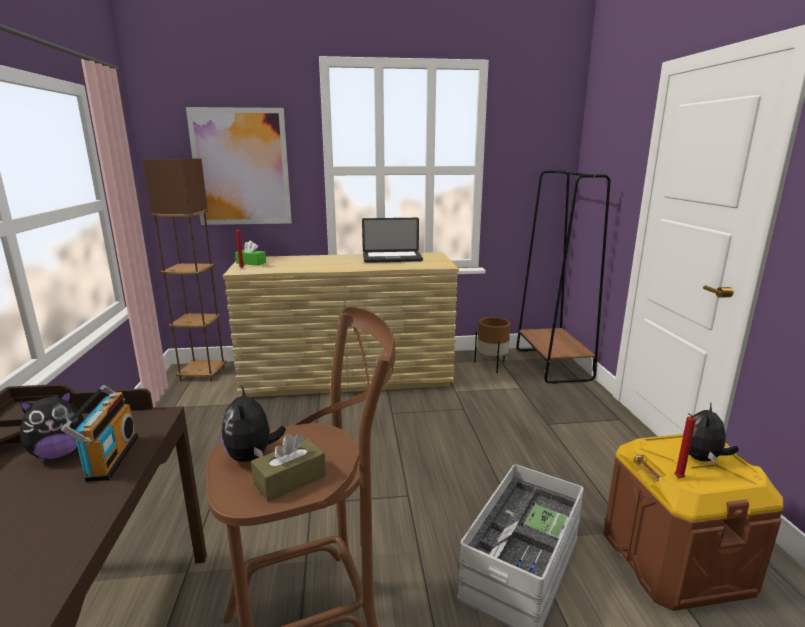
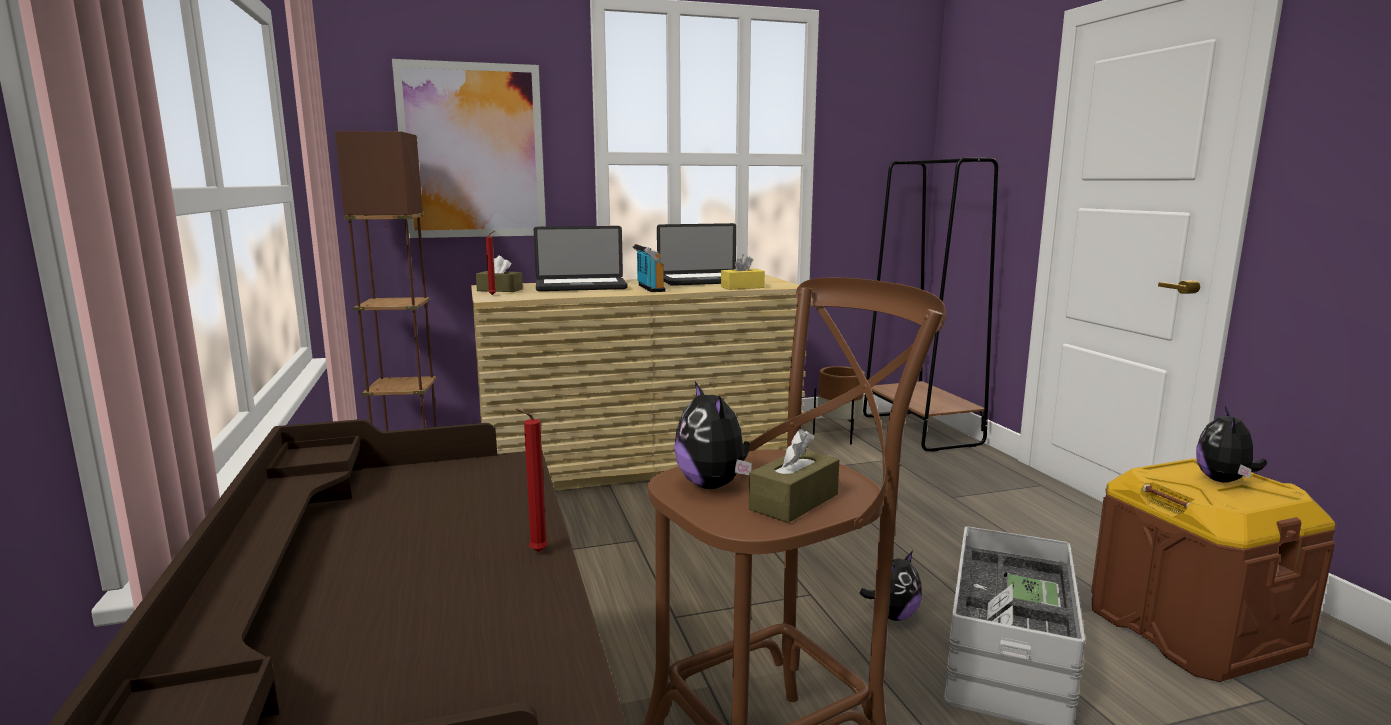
camera: 10 degrees left, 5 degrees down
(60, 453) = (409, 507): plush toy -> plush toy (893, 615)
(109, 458) = (493, 506): radio -> radio (648, 288)
(251, 263) = (500, 290): green tissue box -> brown tissue box
(305, 261) = (581, 286): none -> laptop
(412, 266) = (742, 287): none -> yellow tissue box
(677, 478) = (1210, 501): red candle -> red candle (535, 553)

